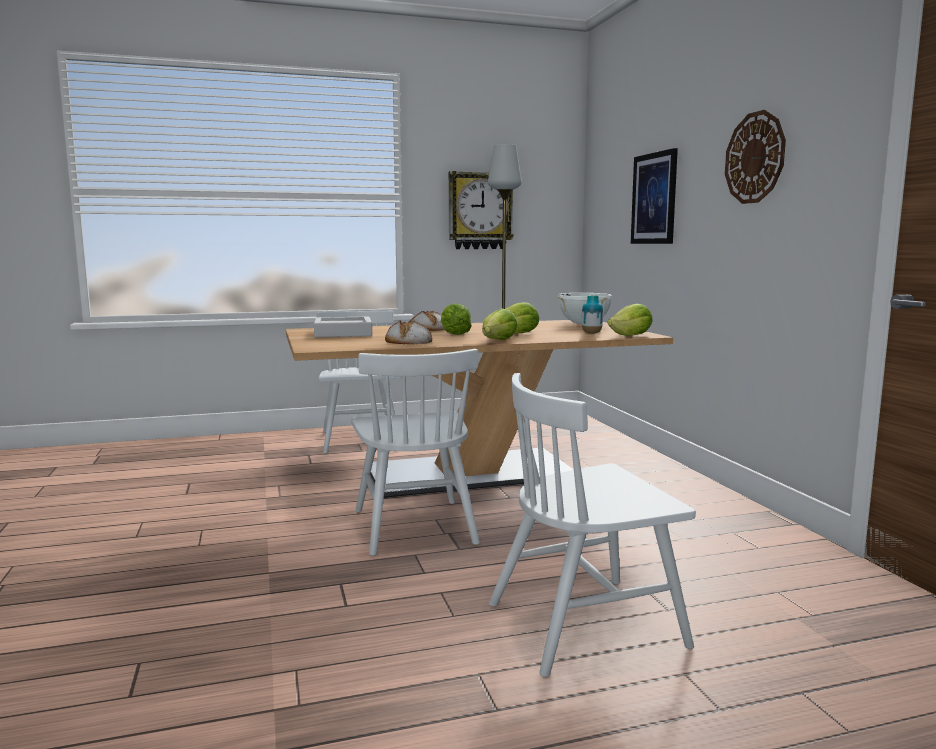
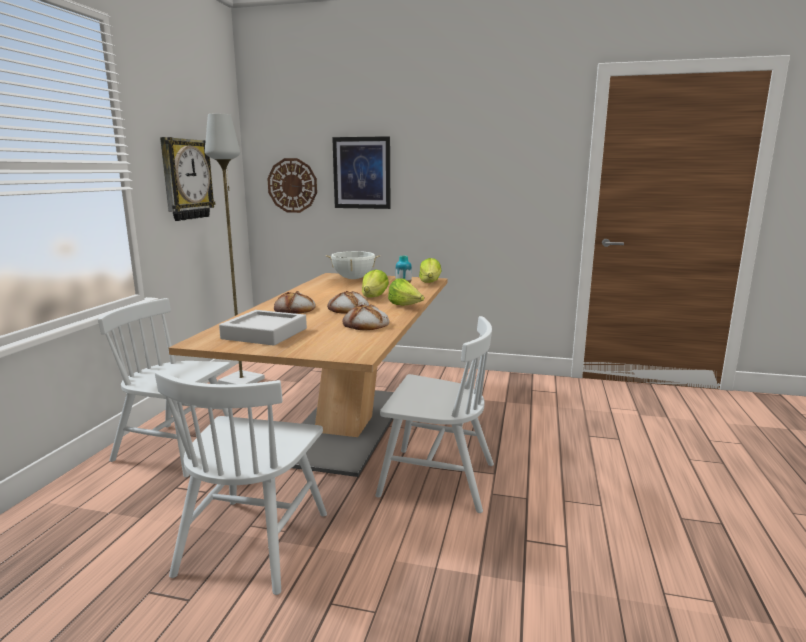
camera: 60 degrees left, 5 degrees up
(454, 335) = (348, 309): lettuce -> bread
(586, 624) = (628, 466): white chair -> white chair (253, 542)
(755, 158) = (479, 153): wall clock -> wall clock (292, 185)

